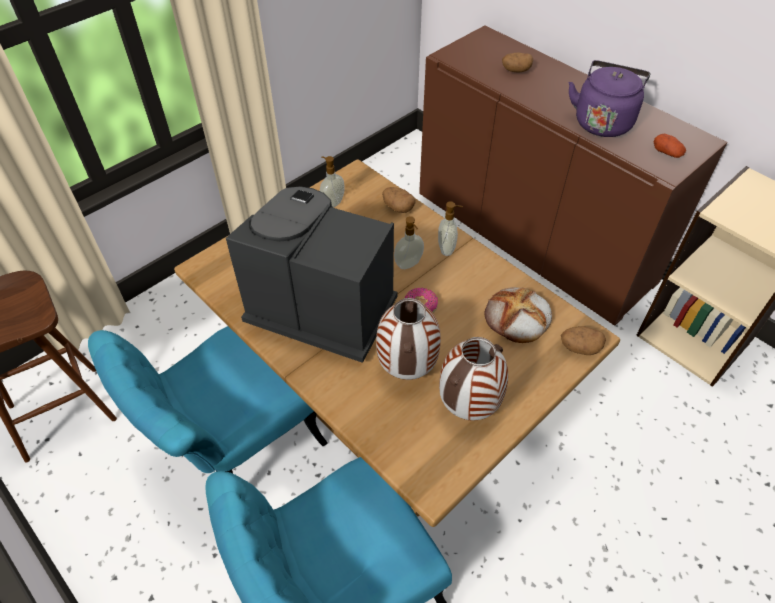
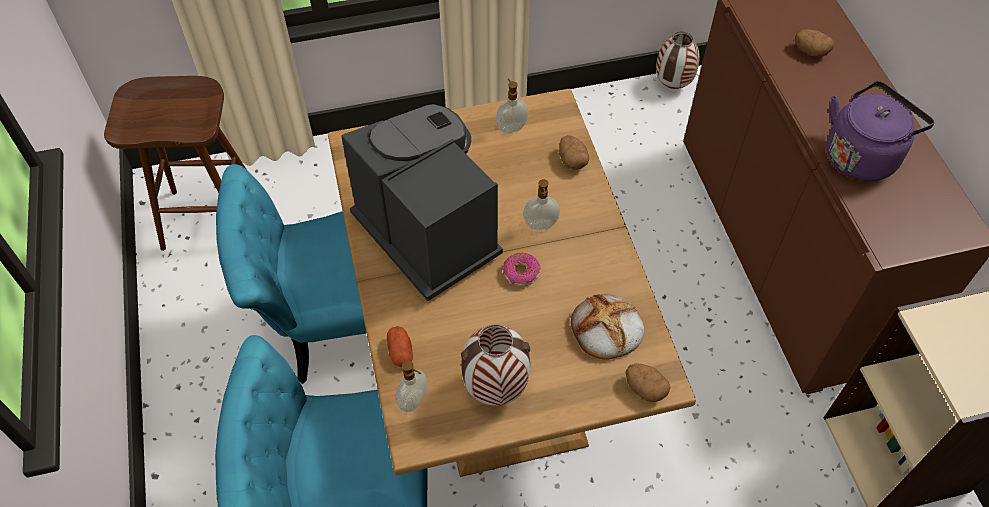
camera: 30 degrees right, 5 degrees up
(408, 370) = (466, 328): vase -> vase (673, 86)
(447, 248) = (590, 226): soap dispenser -> soap dispenser (414, 401)
(667, 152) = (908, 225): potato -> potato (400, 352)

